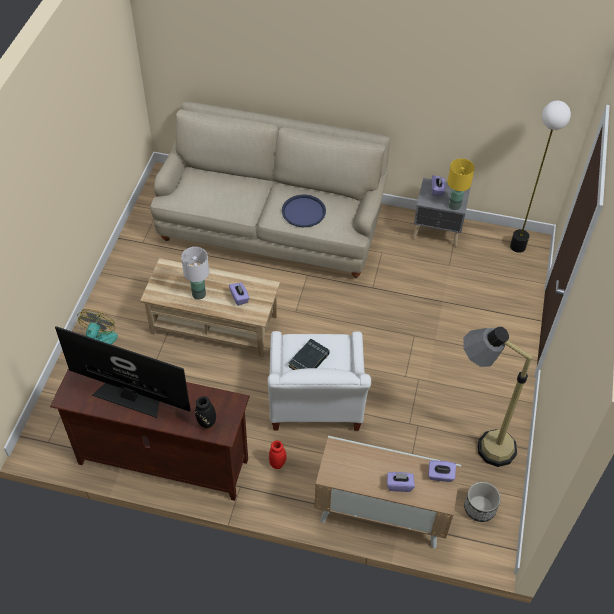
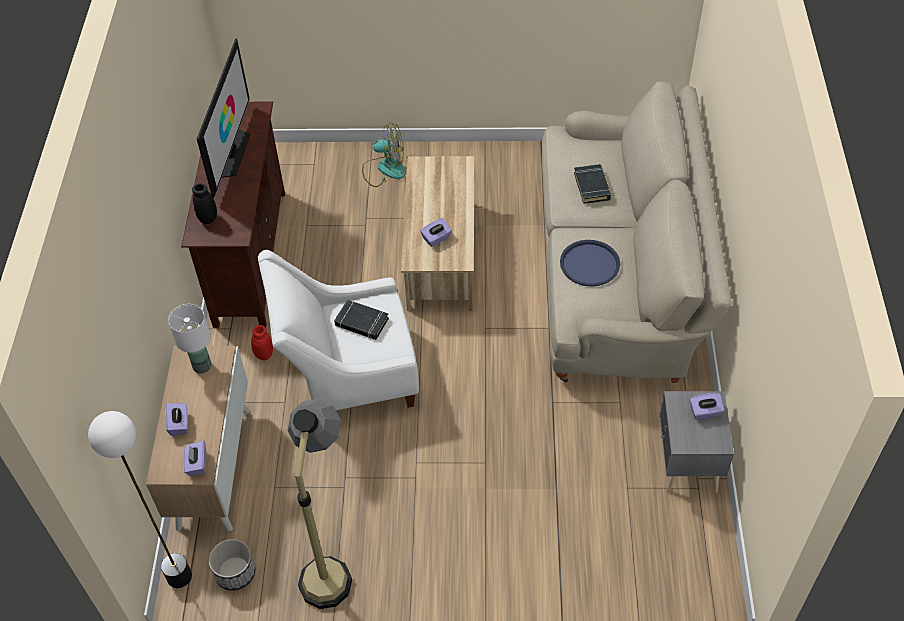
camera: 80 degrees right, 0 degrees up
(199, 294) = (431, 202): white table lamp -> white table lamp (202, 366)
(230, 193) = (592, 186): none -> black book
(454, 206) = (681, 438): yellow table lamp -> none
(518, 246) = (701, 577): floor lamp -> floor lamp (178, 576)

